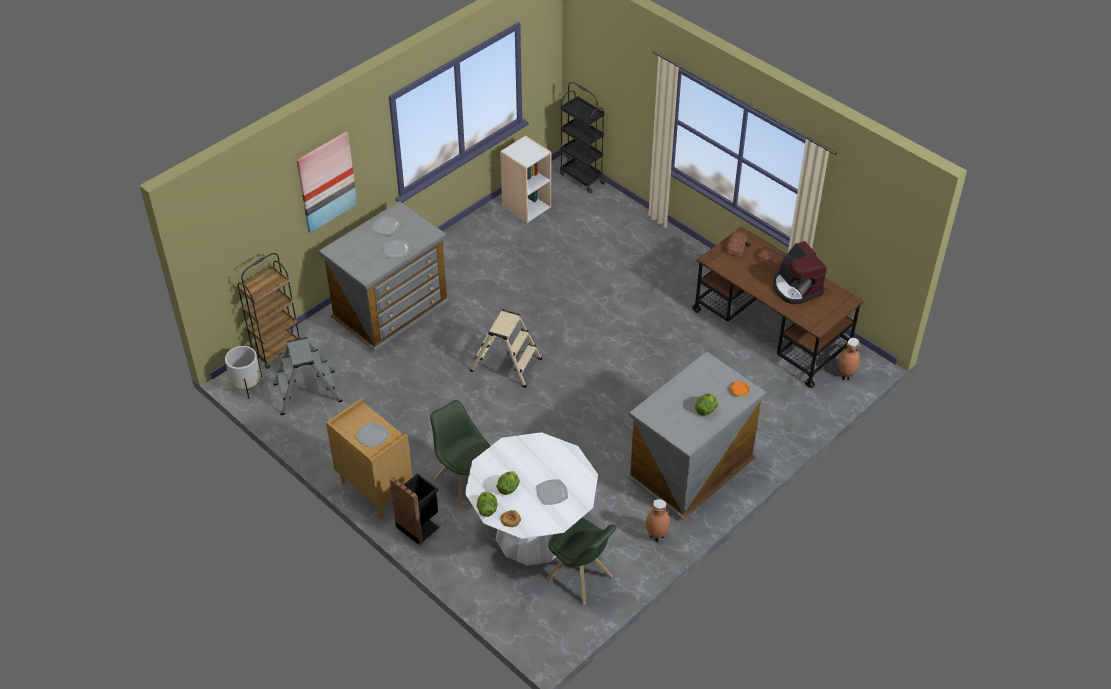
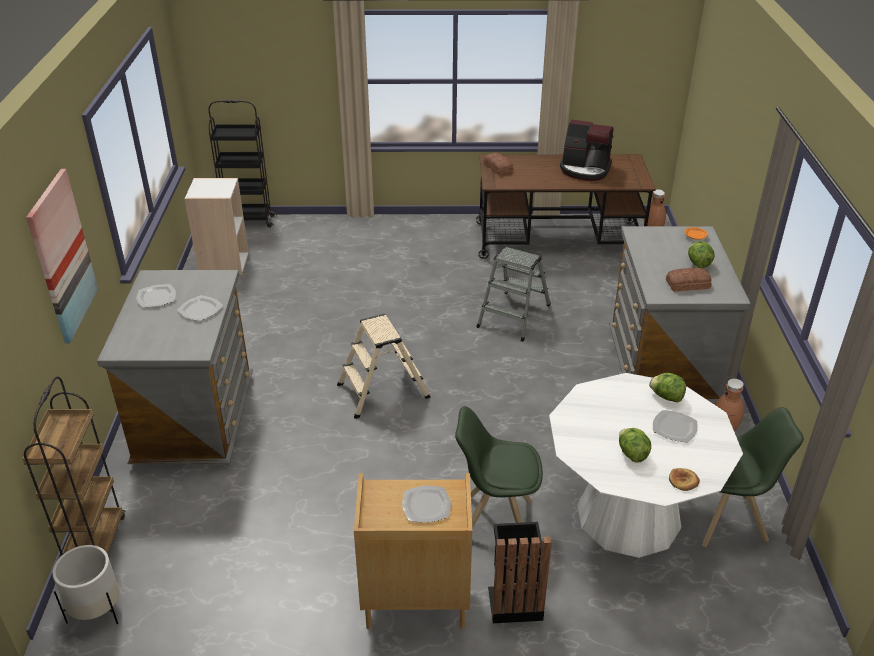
camera: 45 degrees left, 10 degrees down
(308, 392) = (194, 561): grey step ladder -> grey step ladder (514, 315)
(487, 509) = (646, 489): lettuce -> lettuce (666, 397)
(772, 262) = (540, 164): bread -> bread (688, 285)

